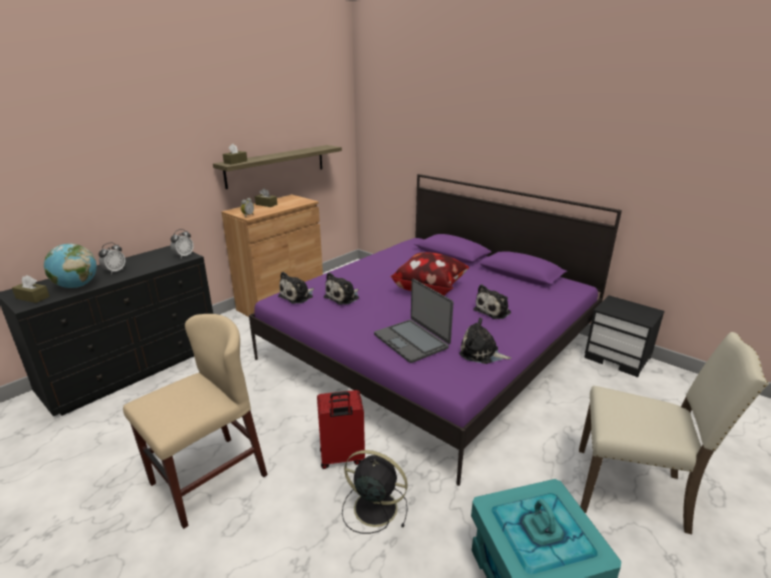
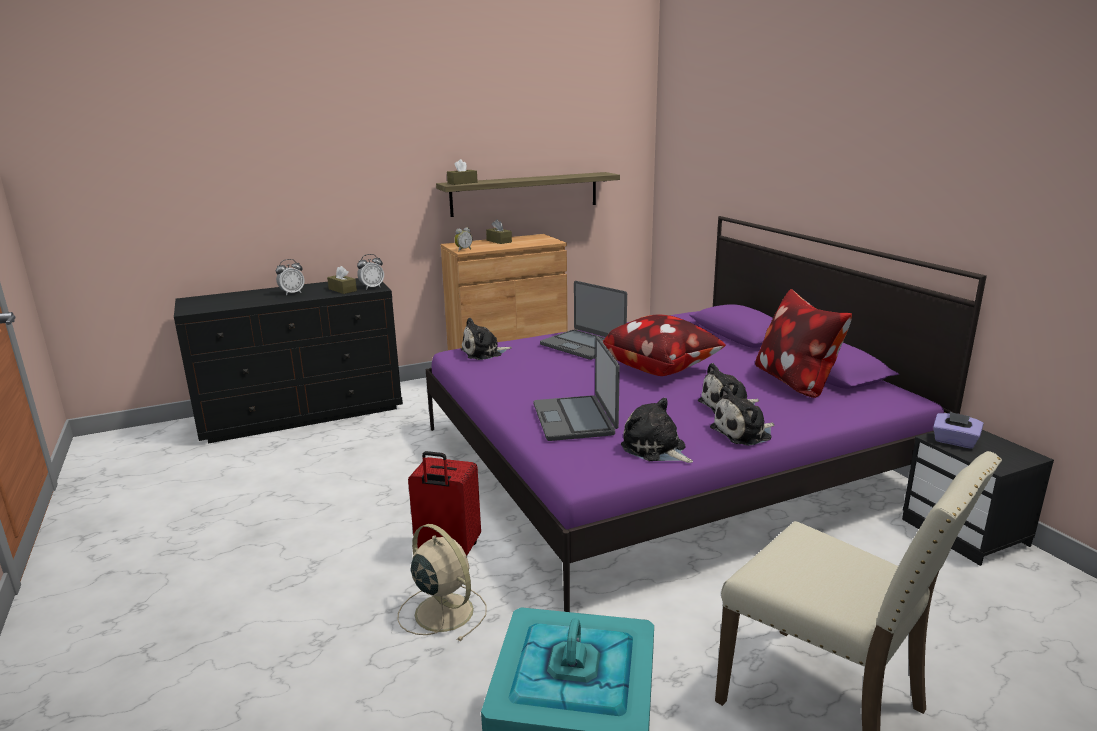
camera: 25 degrees right, 5 degrees down
(32, 297) = (200, 306): brown tissue box -> brown tissue box (342, 290)
(76, 286) = (245, 301): globe -> none
(208, 479) = (294, 533): beige chair -> none
(343, 297) = (536, 361): plush toy -> plush toy (744, 433)
(363, 278) = (583, 345): none -> laptop
(373, 507) = (442, 611): black fan -> beige fan
(514, 285) = (795, 382): none -> pillow
(614, 309) = (954, 442): none -> purple tissue box

